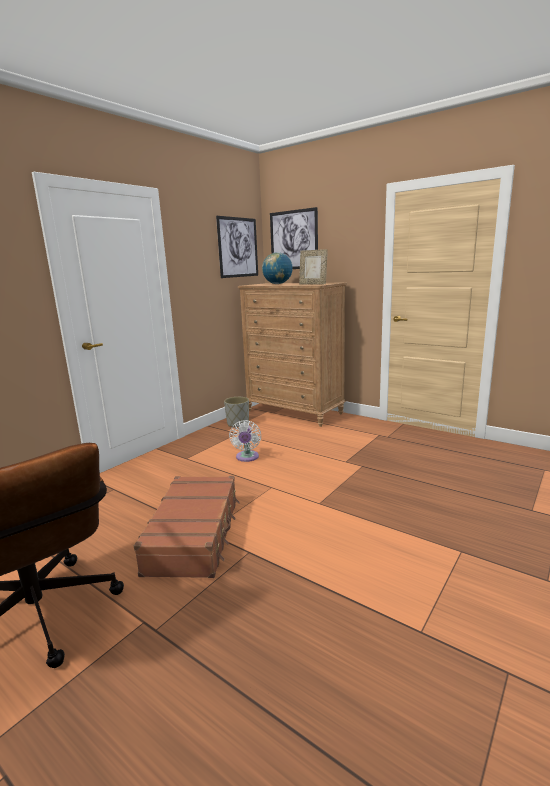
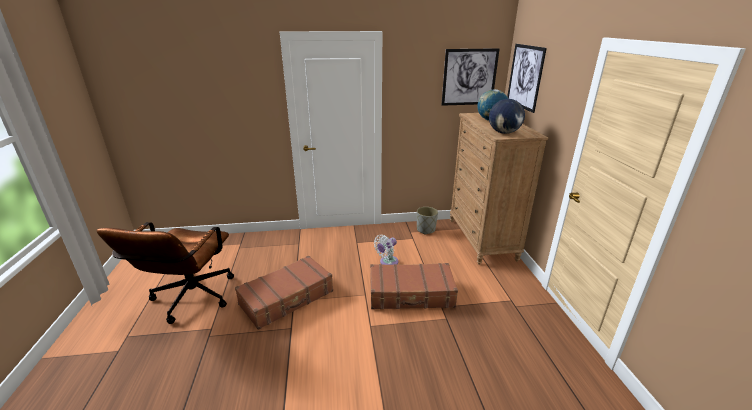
camera: 45 degrees right, 10 degrees up
(309, 466) = (411, 294): none -> brown suitcase
(313, 284) = (504, 133): picture frame -> globe

